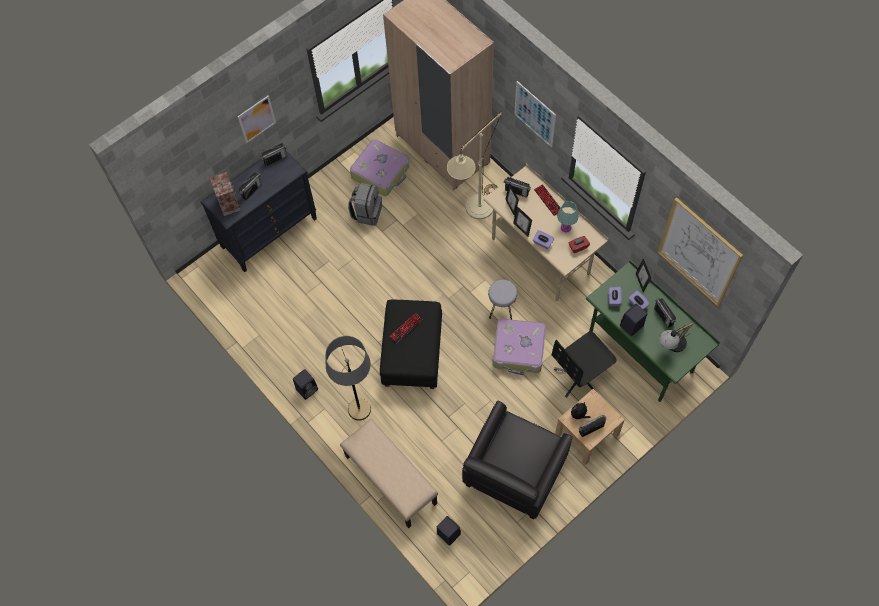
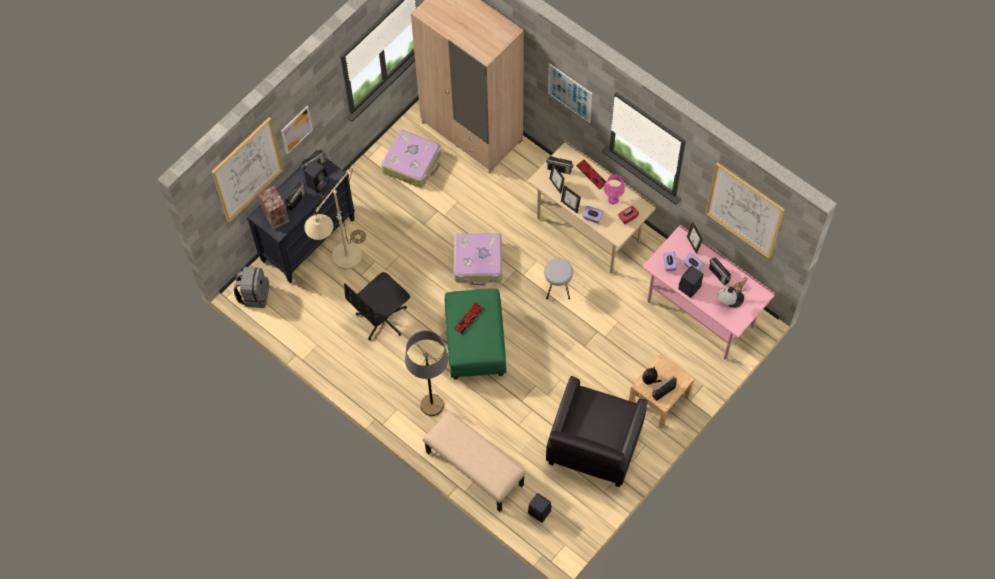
camera: 10 degrees left, 0 degrees up
(198, 151) = (247, 169): none -> picture
(307, 389) = (376, 392): black speaker -> black speaker (318, 182)
(367, 212) = (405, 207): grey backpack -> grey backpack (254, 295)
(412, 353) = (475, 343): black ottoman -> green ottoman
(474, 213) = (515, 194): beige floor lamp -> beige floor lamp (342, 263)
(519, 350) = (581, 326): suitcase -> suitcase (478, 263)
(566, 227) = (613, 199): turquoise table lamp -> pink table lamp
(581, 377) = (645, 345): black office chair -> black office chair (382, 318)
(640, 353) = (700, 314): green desk -> pink desk

